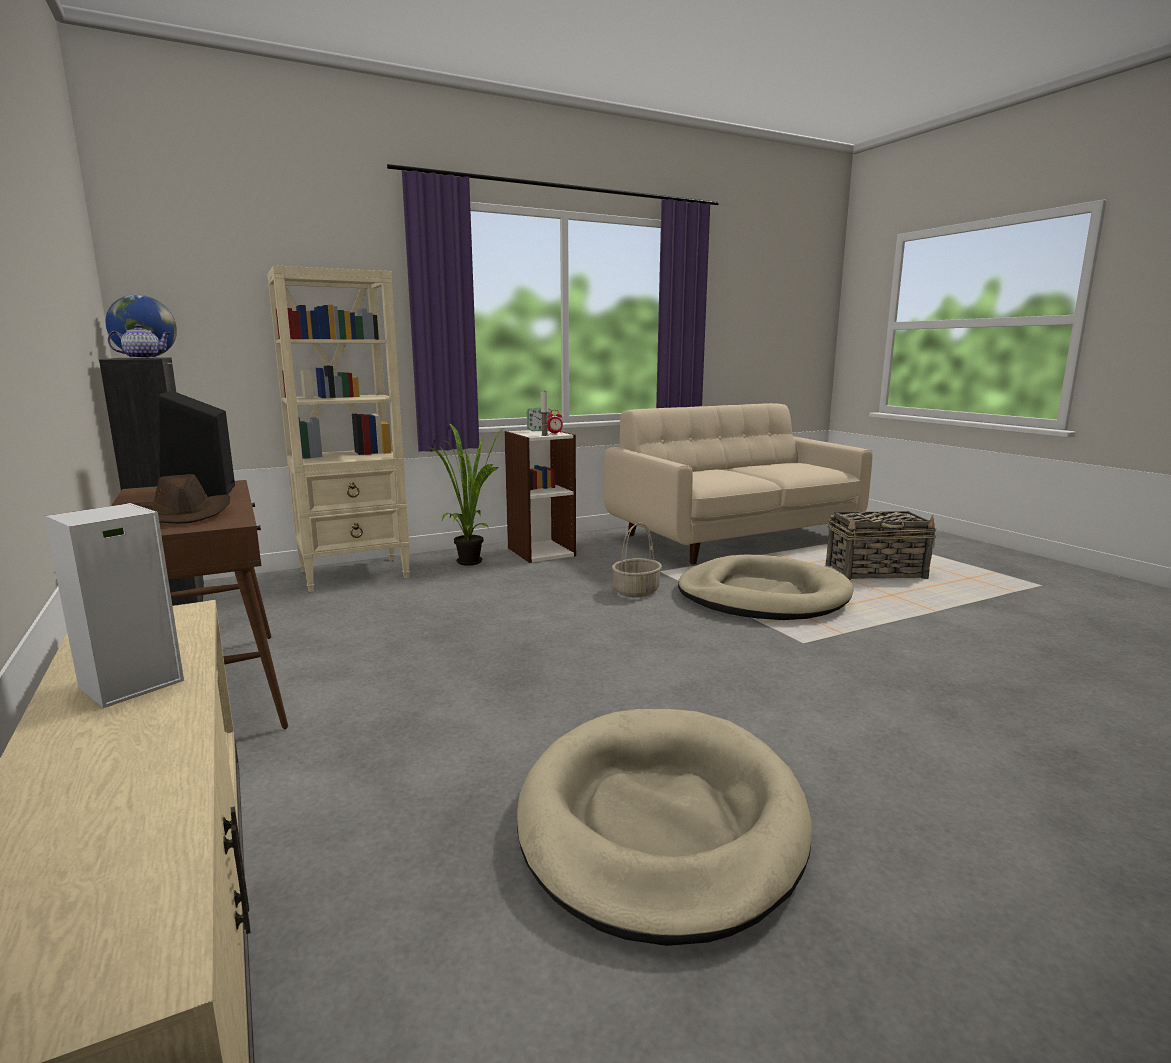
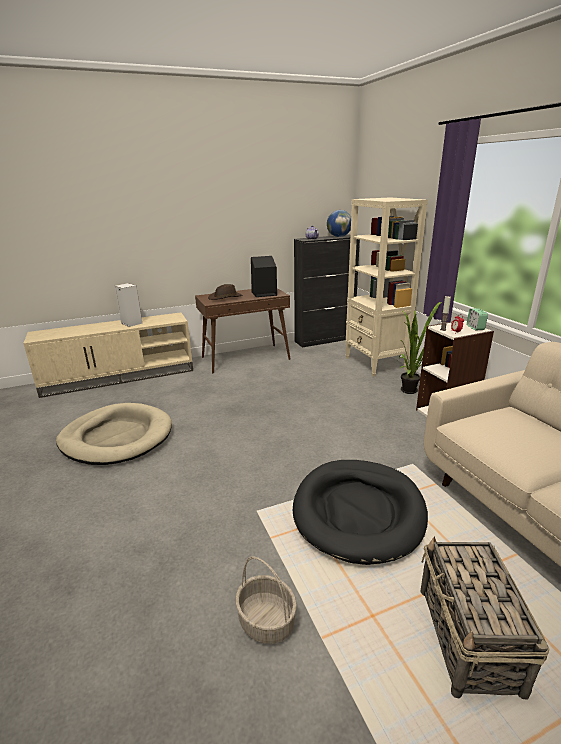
camera: 95 degrees right, 10 degrees up
(636, 591) = (360, 449): basket -> basket (265, 621)
(762, 596) = (358, 511): beige dog bed -> black dog bed

